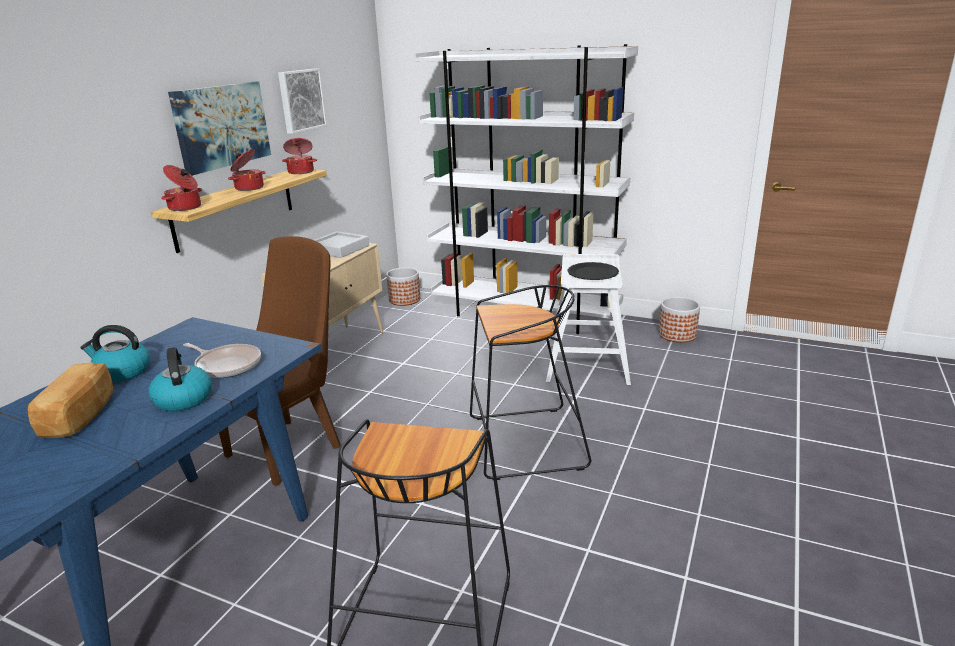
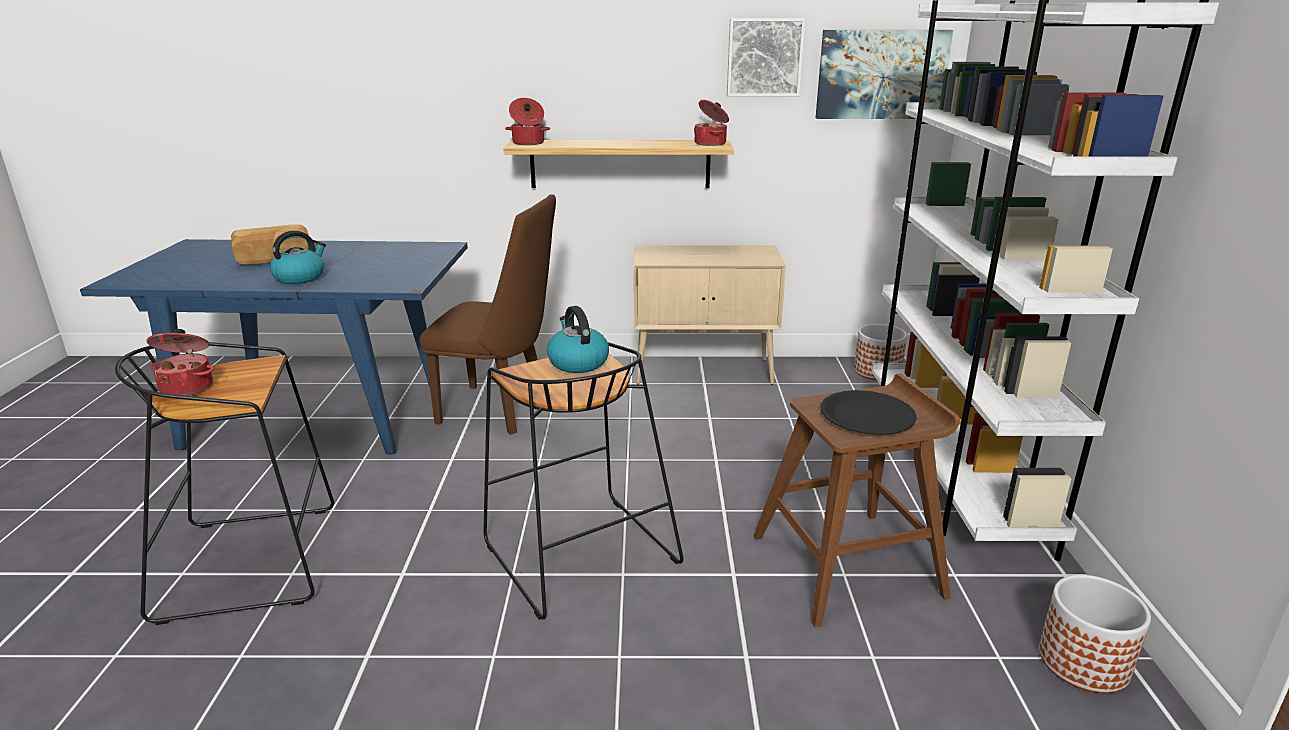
camera: 65 degrees right, 0 degrees up
(122, 372) = (348, 251): kettle -> kettle (577, 362)
(221, 126) = (622, 71): picture -> picture (881, 74)
(226, 365) = (365, 274): frying pan -> none
(249, 188) = (619, 143): cooking pot -> cooking pot (188, 387)
(339, 249) = (744, 254): grey tray -> none
(587, 363) = (848, 565): white stool -> brown stool

